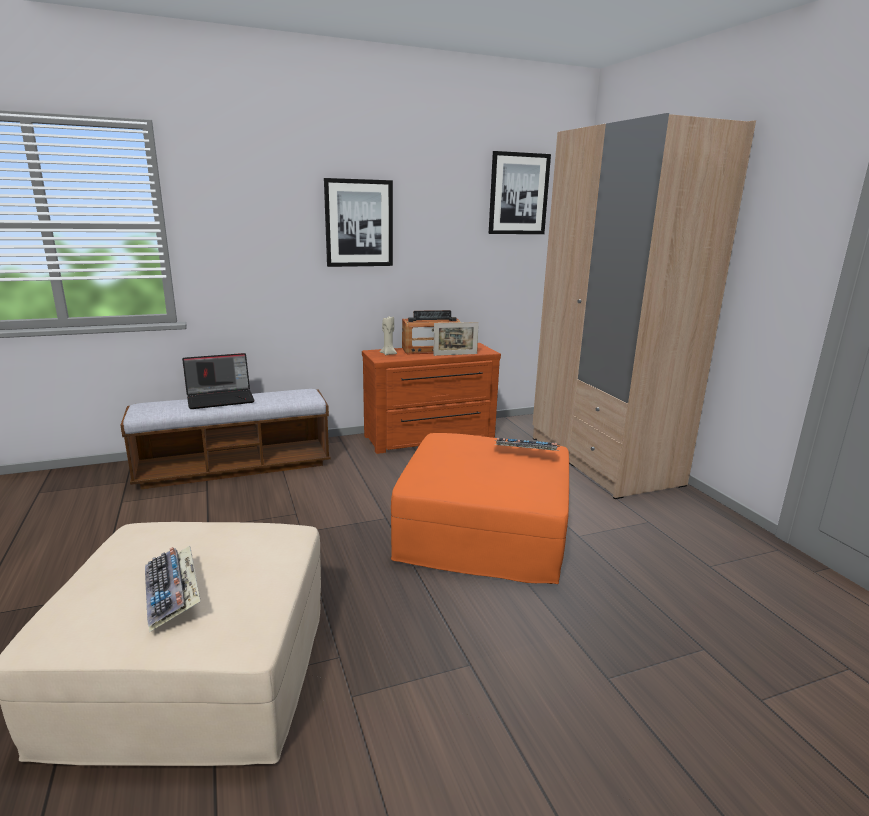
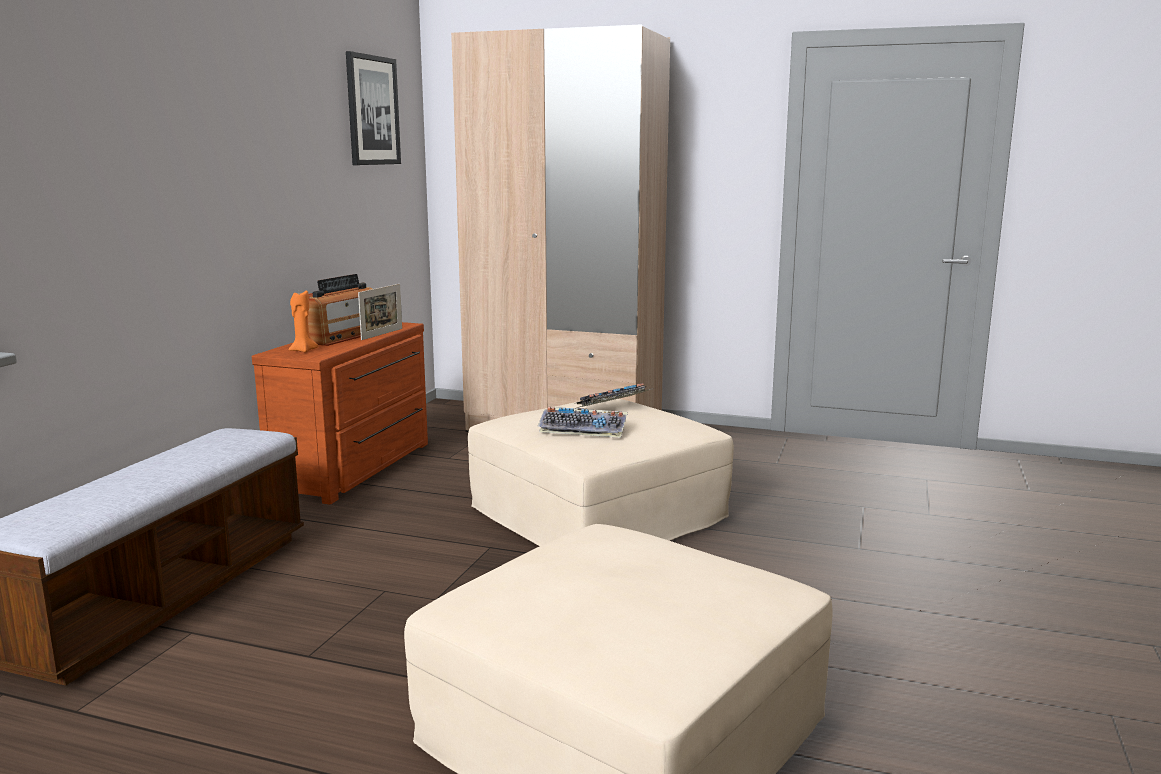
camera: 50 degrees left, 5 degrees down
(173, 594) = (675, 597): keyboard -> keyboard (584, 429)
(221, 398) = (130, 474): laptop -> none
(359, 223) = (224, 153): picture -> none
(388, 354) = (303, 350): beige candle -> orange candle
(483, 532) = (598, 514): orange ottoman -> beige ottoman

